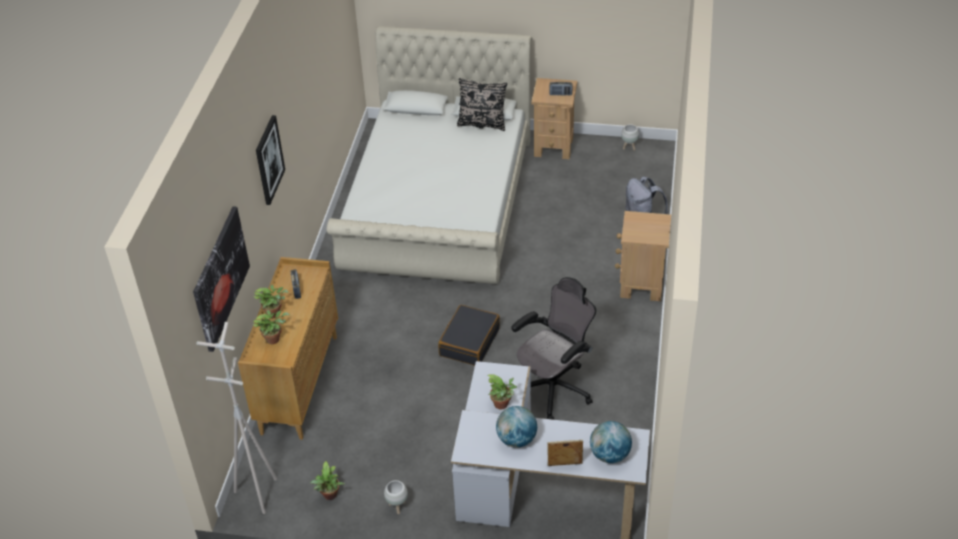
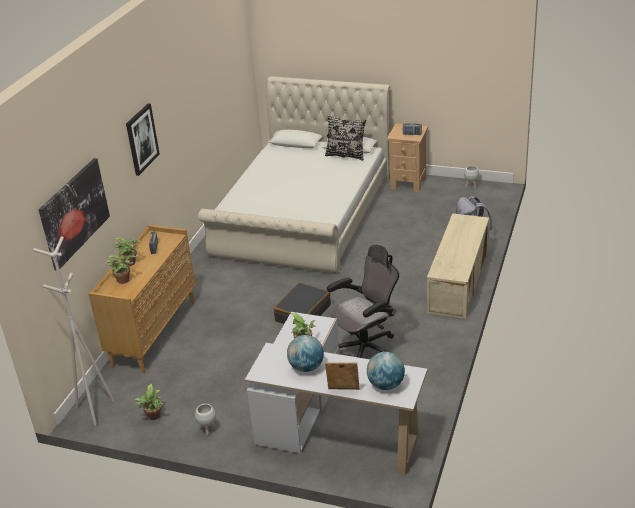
camera: 10 degrees right, 10 degrees down
(640, 285) = (459, 282): beige nightstand -> beige bench

